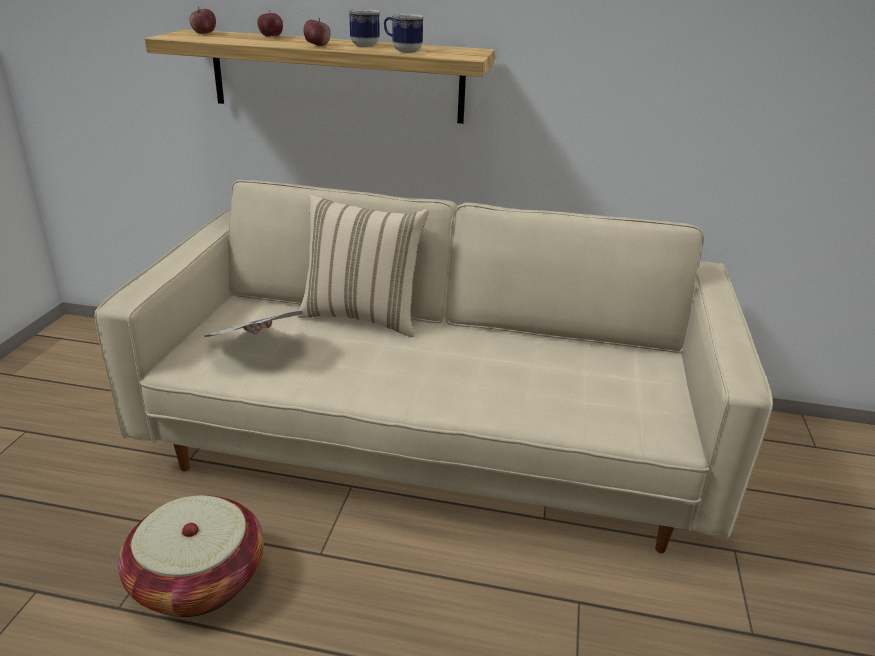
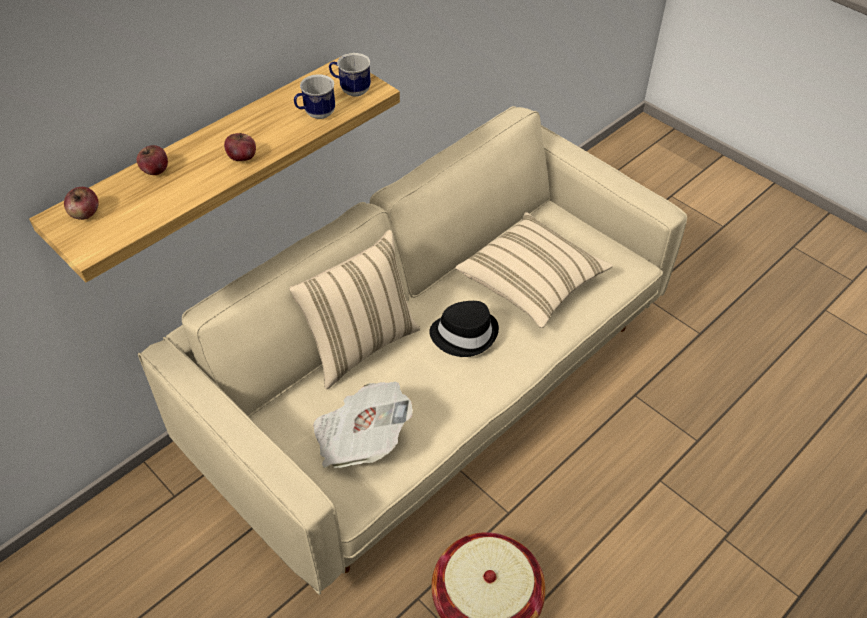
camera: 55 degrees left, 20 degrees up
(363, 45) = (261, 126): mug -> mug (351, 90)
(433, 360) = (464, 334): none -> black hat
(550, 378) = (531, 283): none -> beige pillow

